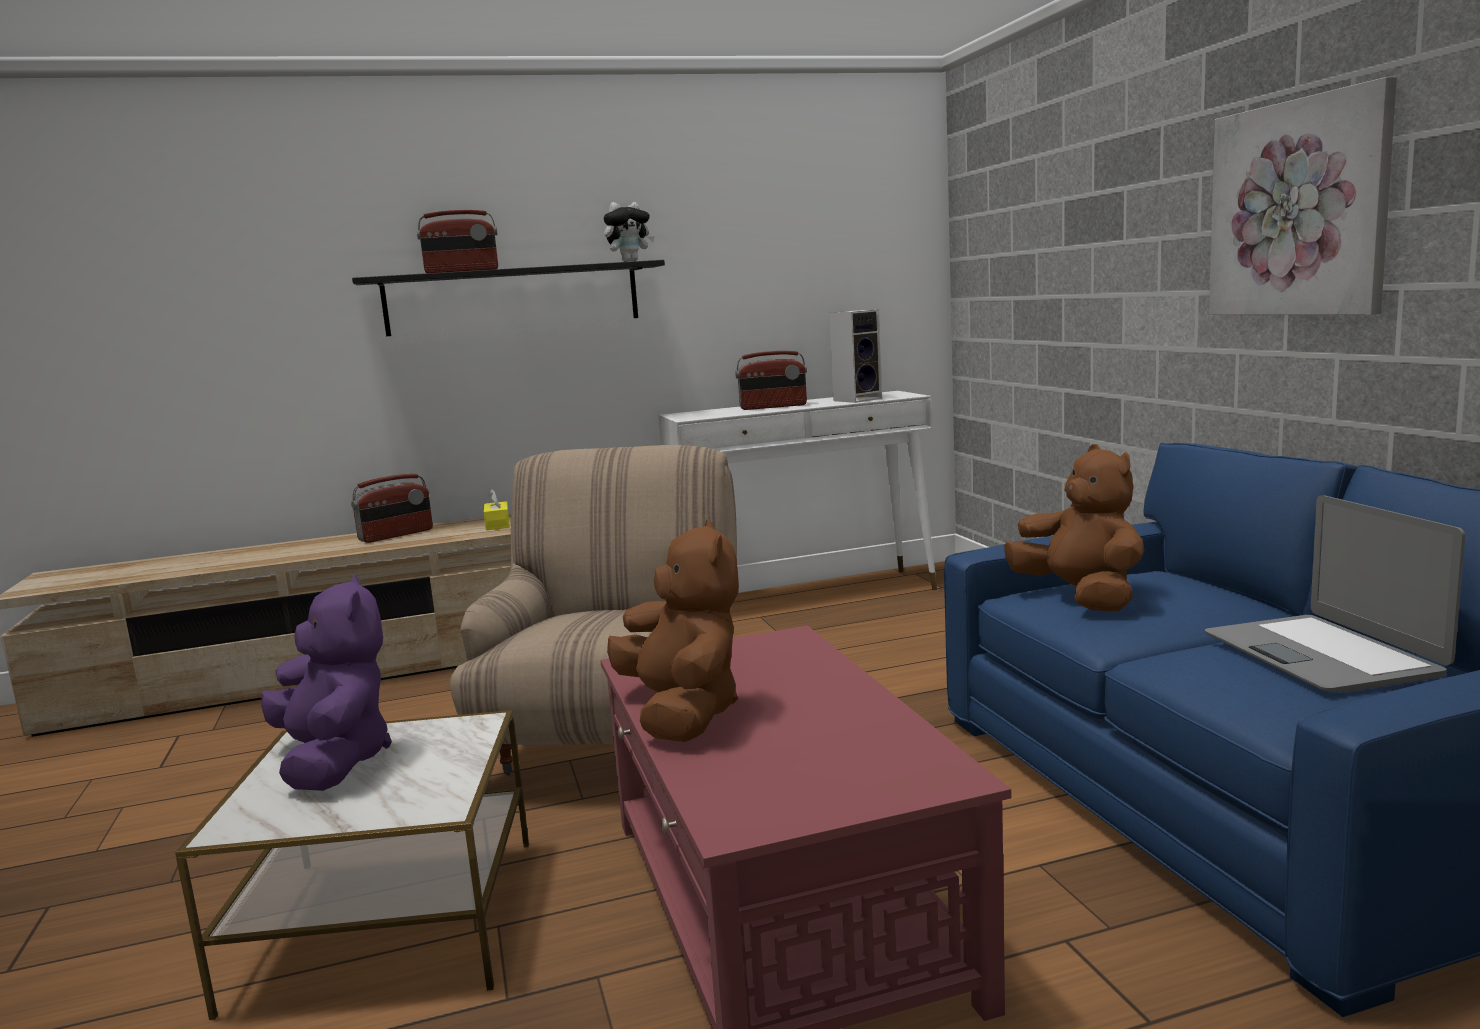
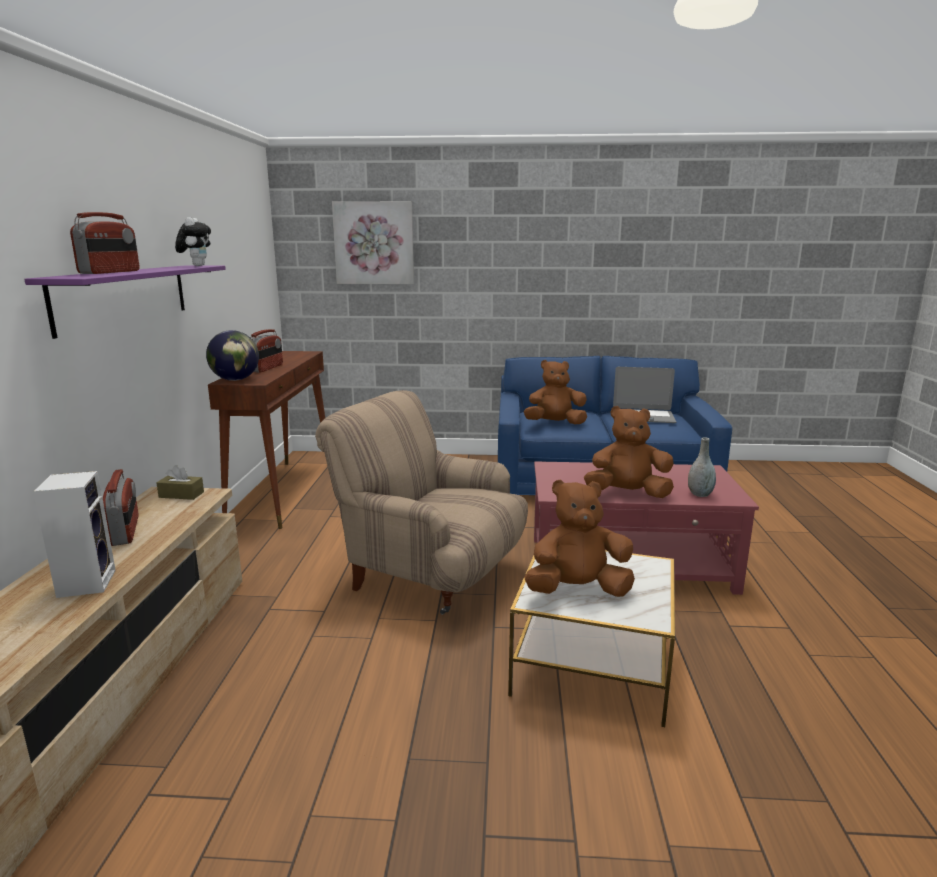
camera: 70 degrees left, 5 degrees up
(334, 761) = (578, 590): purple plush toy -> brown plush toy
(497, 524) = (181, 495): yellow tissue box -> brown tissue box
(513, 298) = (124, 296): black shelf -> purple shelf
(691, 413) = (235, 380): none -> globe
(736, 780) = (700, 494): none -> grey vase
(806, 597) = (284, 491): white console table -> brown console table
(858, 399) = (293, 358): speaker -> speaker (86, 582)
(1299, 209) = (548, 262): picture -> picture (374, 243)

